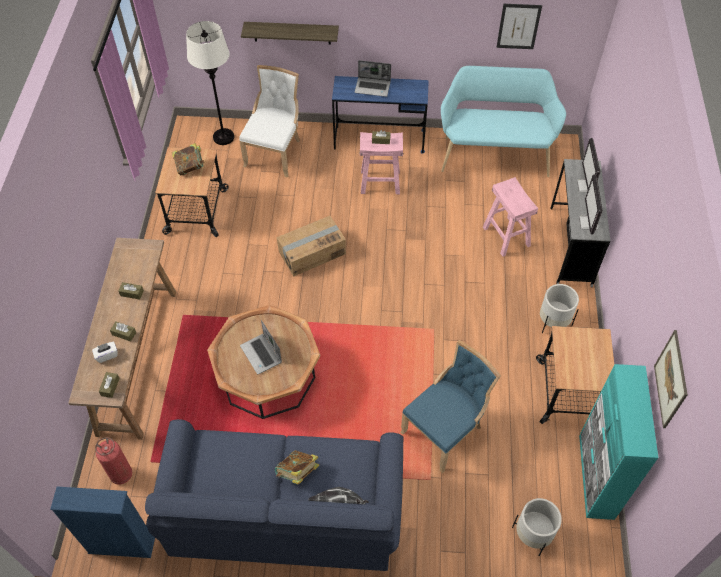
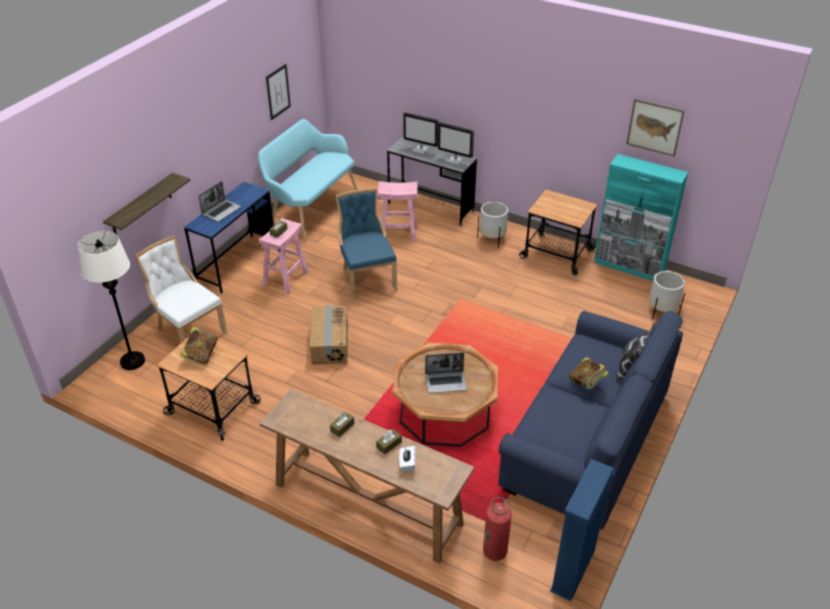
camera: 65 degrees left, 15 degrees down
(110, 387) = (447, 470): brown tissue box -> none
(445, 430) = (556, 324): blue chair -> blue chair (366, 278)

